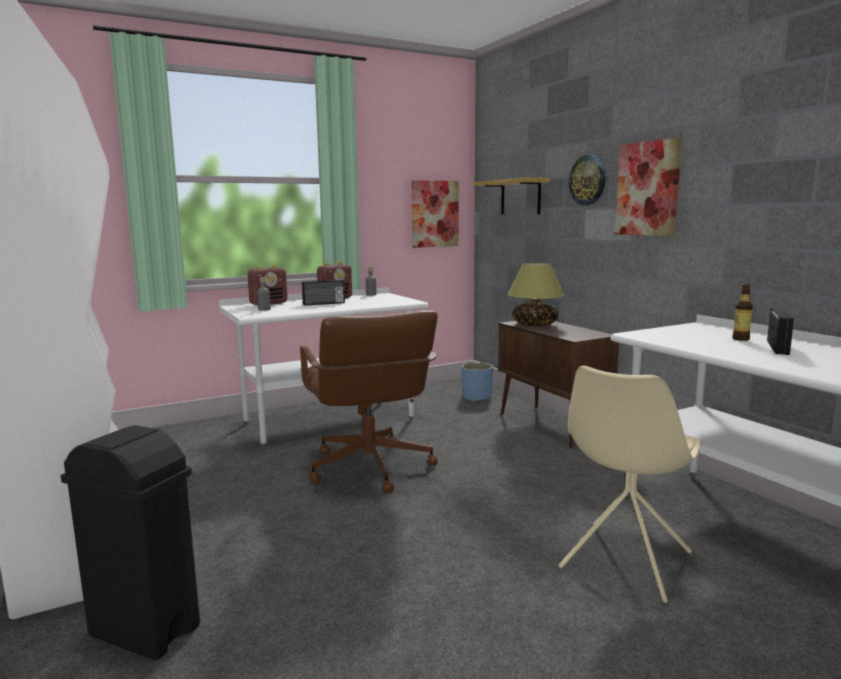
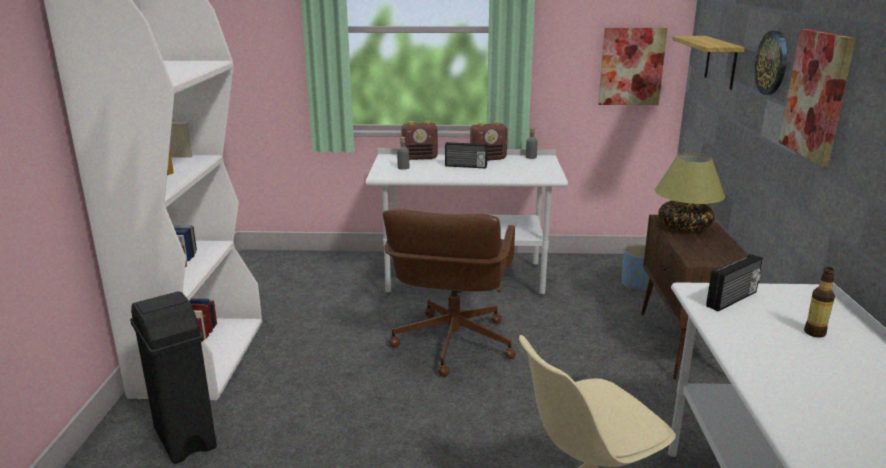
camera: 30 degrees right, 10 degrees up
(779, 348) = (834, 362): radio -> radio (733, 299)

